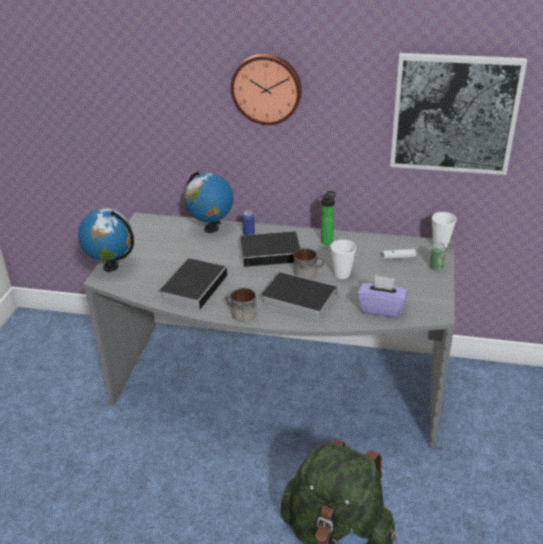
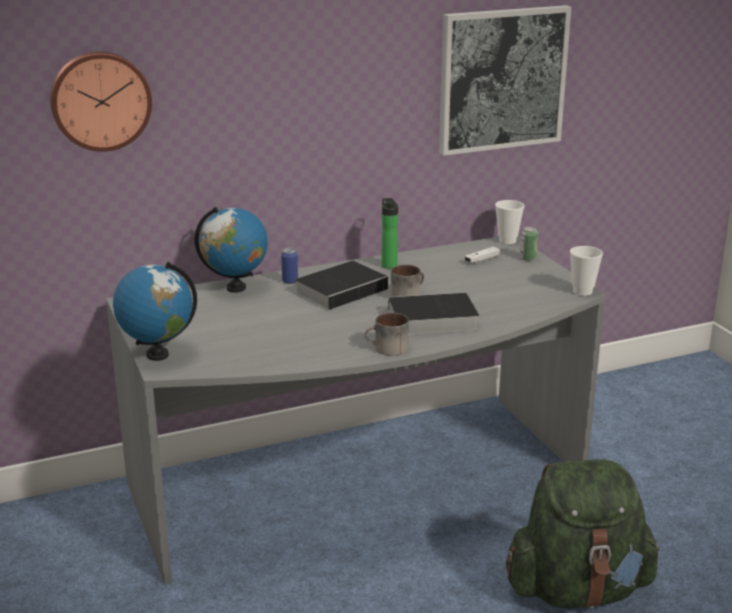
camera: 35 degrees left, 10 degrees down
(195, 286) = (296, 341): book -> none
(267, 88) = (292, 79): wall clock -> wall clock (100, 100)
(342, 274) = (446, 288): cup -> cup (582, 291)
(381, 308) = (524, 303): purple tissue box -> none

